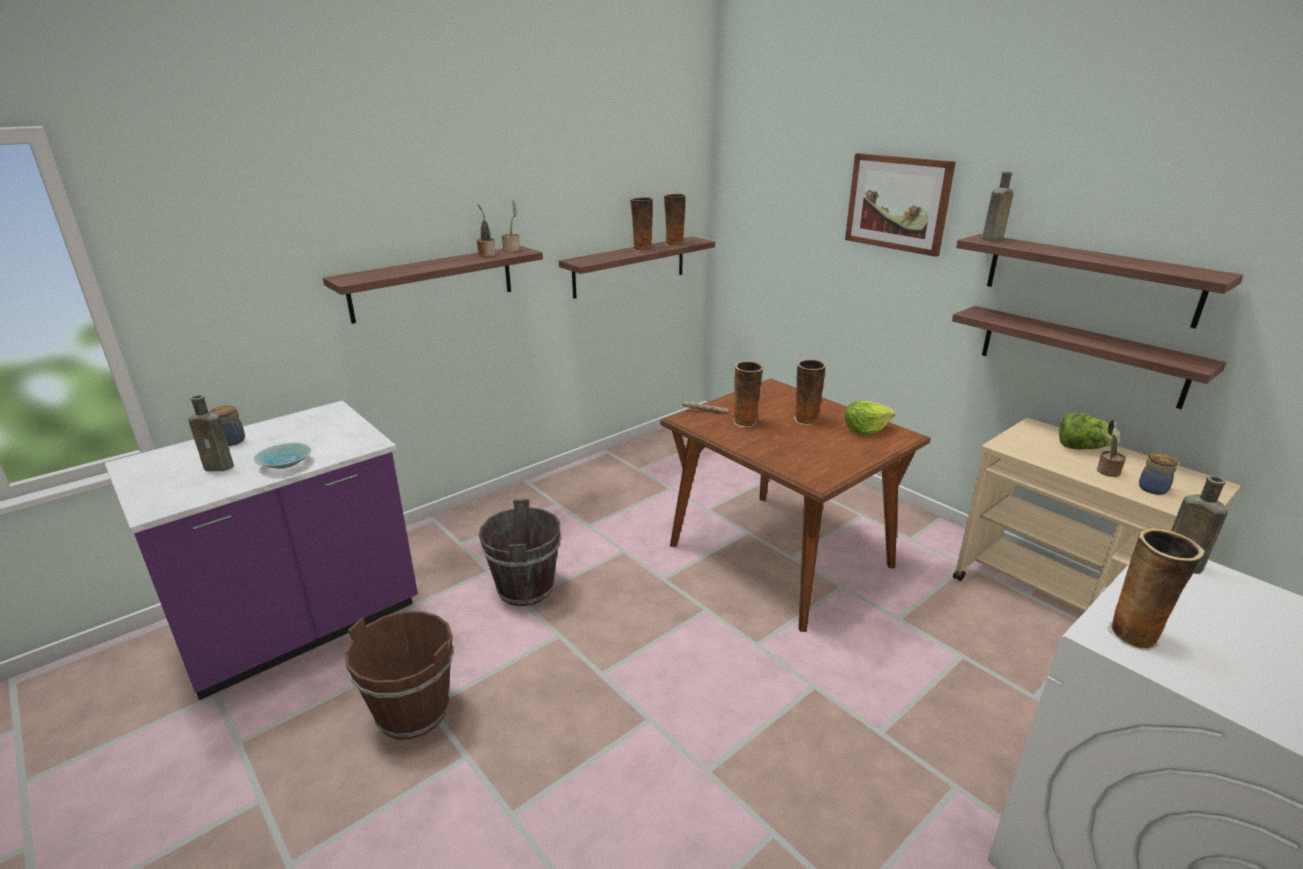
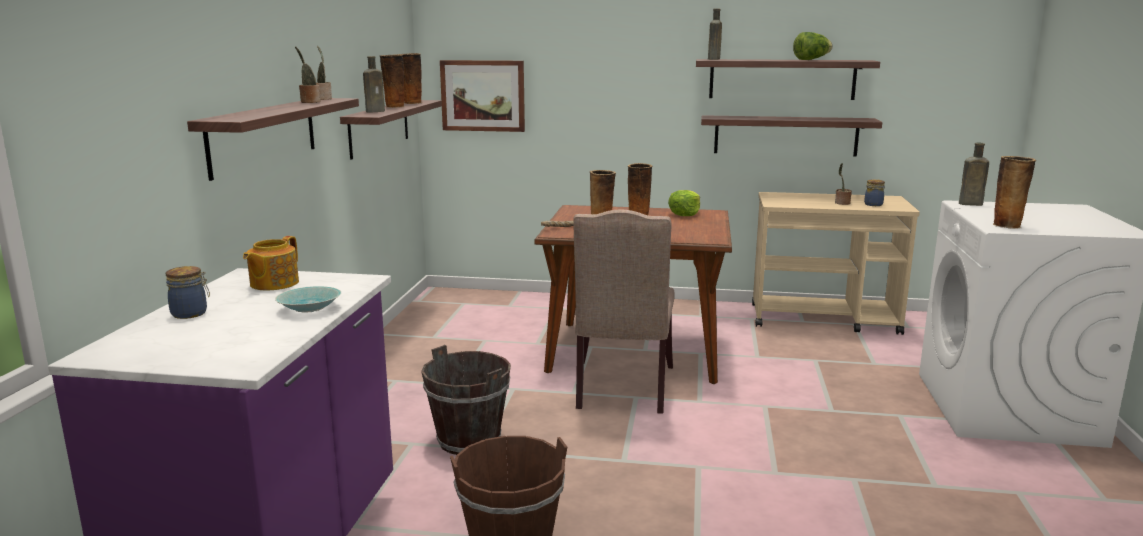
camera: 40 degrees left, 10 degrees down
(221, 467) = (237, 327): brown bottle -> brown bottle (376, 111)
(322, 426) = (273, 284): none -> teapot
(707, 595) = (622, 389): none -> beige chair
(898, 203) = (622, 44): picture -> picture (483, 95)
(1081, 448) = (811, 197): lettuce -> lettuce (811, 59)

